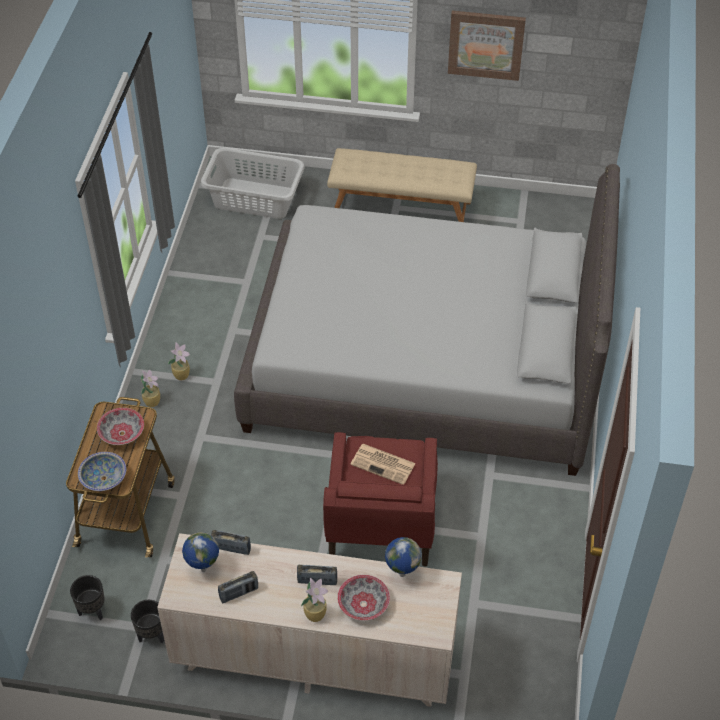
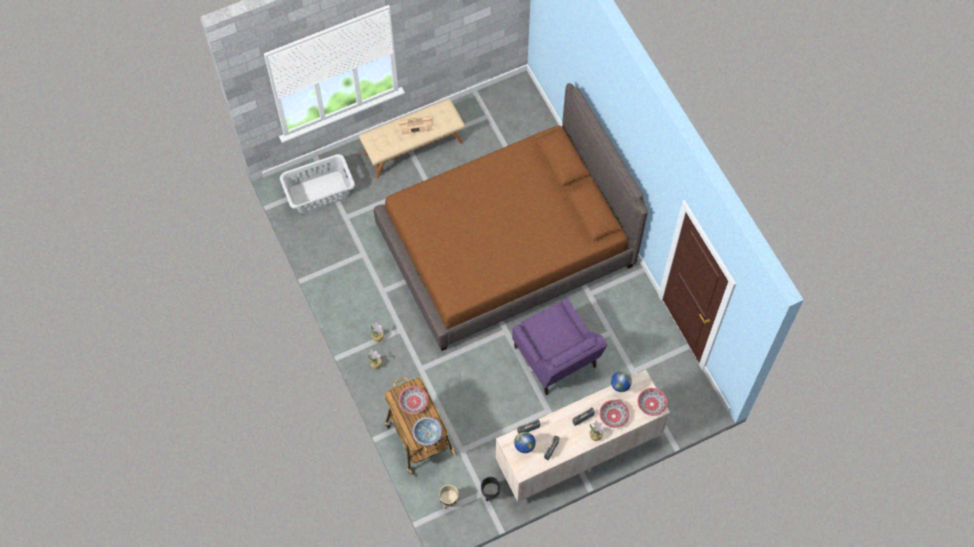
camera: 35 degrees left, 15 degrees up
(92, 611) = (449, 502): black planter -> beige planter
(380, 524) = (556, 358): red armchair -> purple armchair
(384, 464) = (549, 329): newspaper -> newspaper (416, 125)
(424, 364) = (506, 247): grey bed -> brown bed
(431, 622) = (651, 404): none -> bowl
(486, 44) = (439, 35): picture -> none

